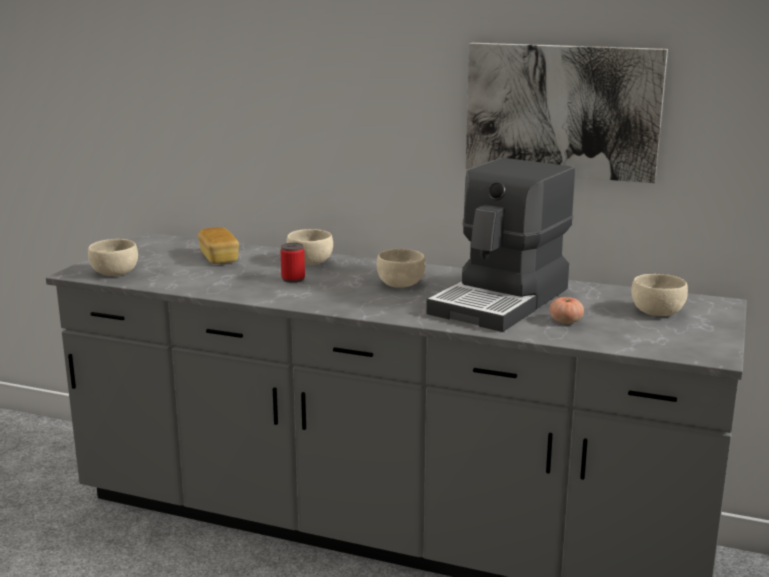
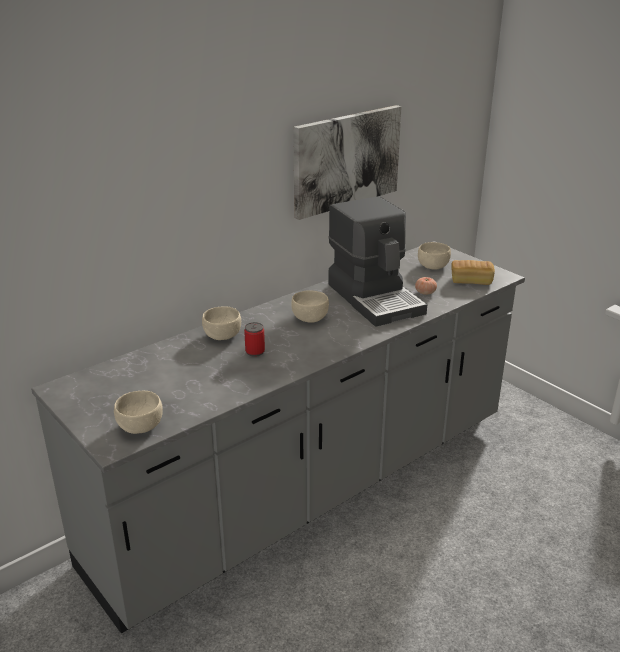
camera: 60 degrees left, 10 degrees up
(219, 258) = (163, 369): bread -> bread (471, 281)

